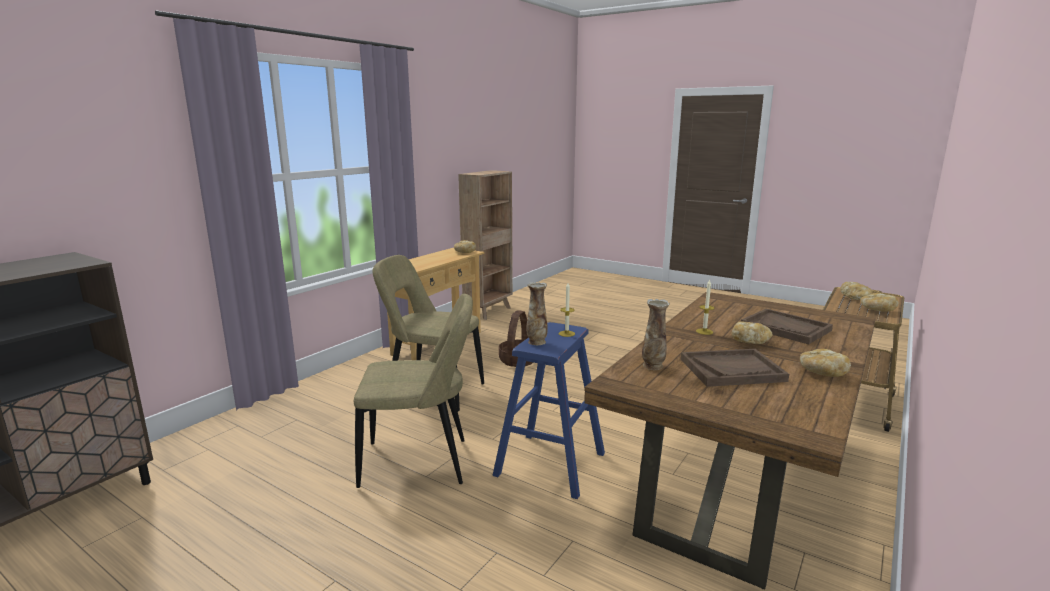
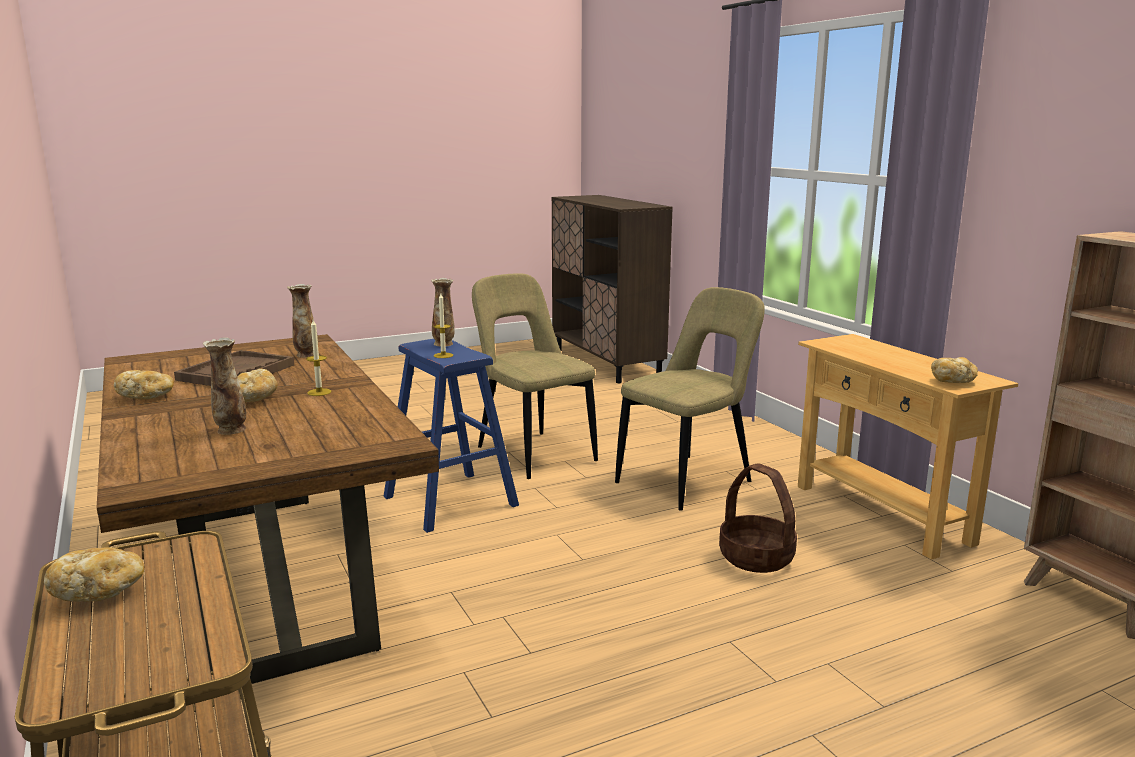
camera: 120 degrees right, 0 degrees up
(420, 463) = (532, 453): beige chair -> beige chair turned 120 degrees clockwise
(785, 328) = (231, 430): brown tray -> vase
(855, 298) = (167, 629): bread -> none

